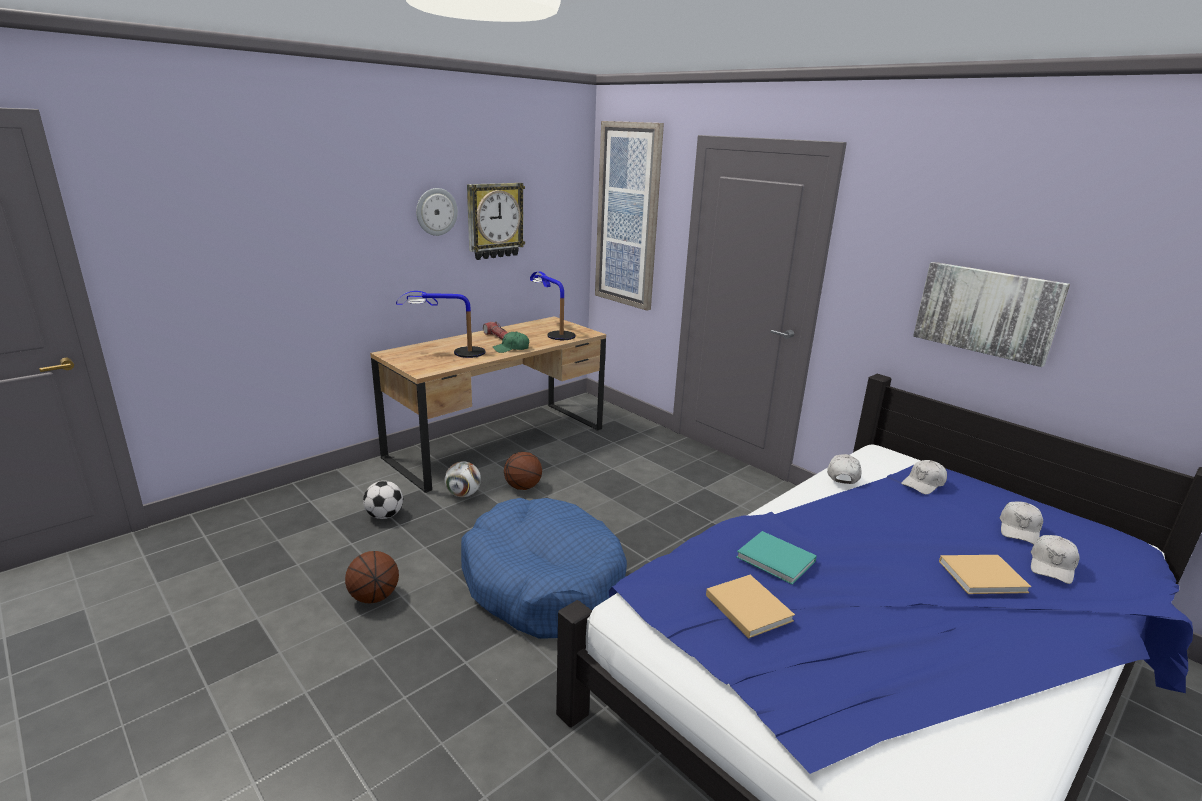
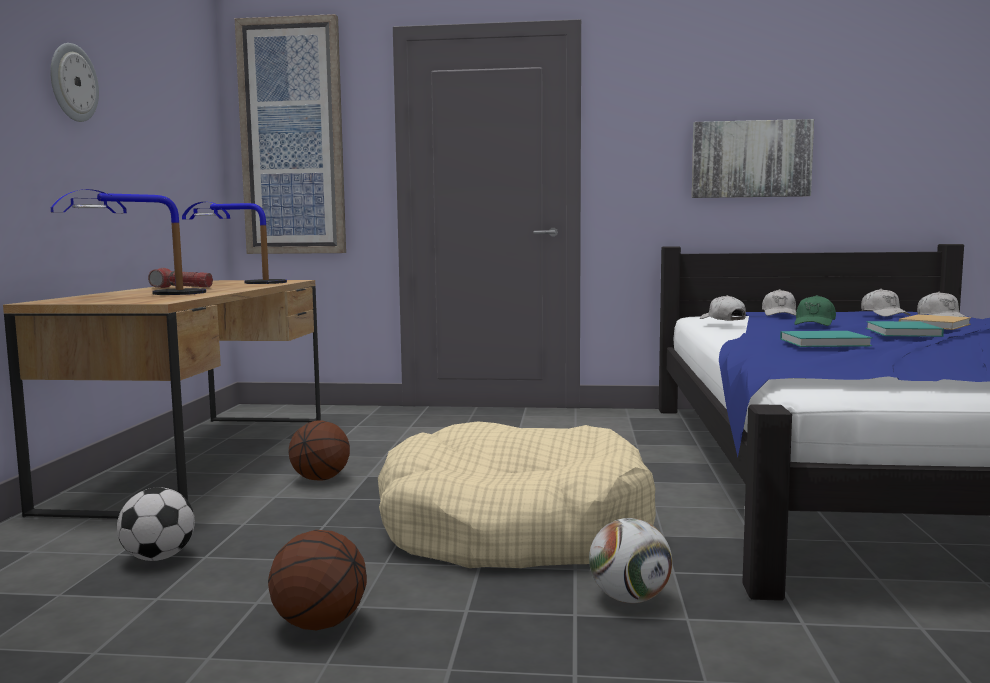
camera: 40 degrees left, 15 degrees down
(463, 494) = (248, 506): football -> football (630, 598)
(494, 220) = (136, 120): wall clock -> none
(511, 349) = (230, 289): green cap -> green cap (814, 323)
(543, 583) = (514, 529): blue dog bed -> beige dog bed
(747, 606) = (886, 356): beige book -> none
(898, 575) = (903, 332): none -> turquoise book

